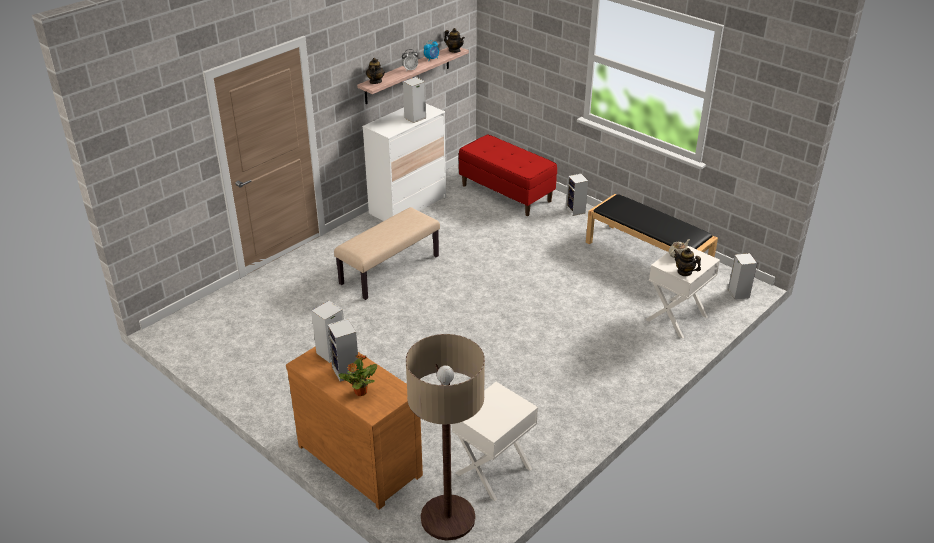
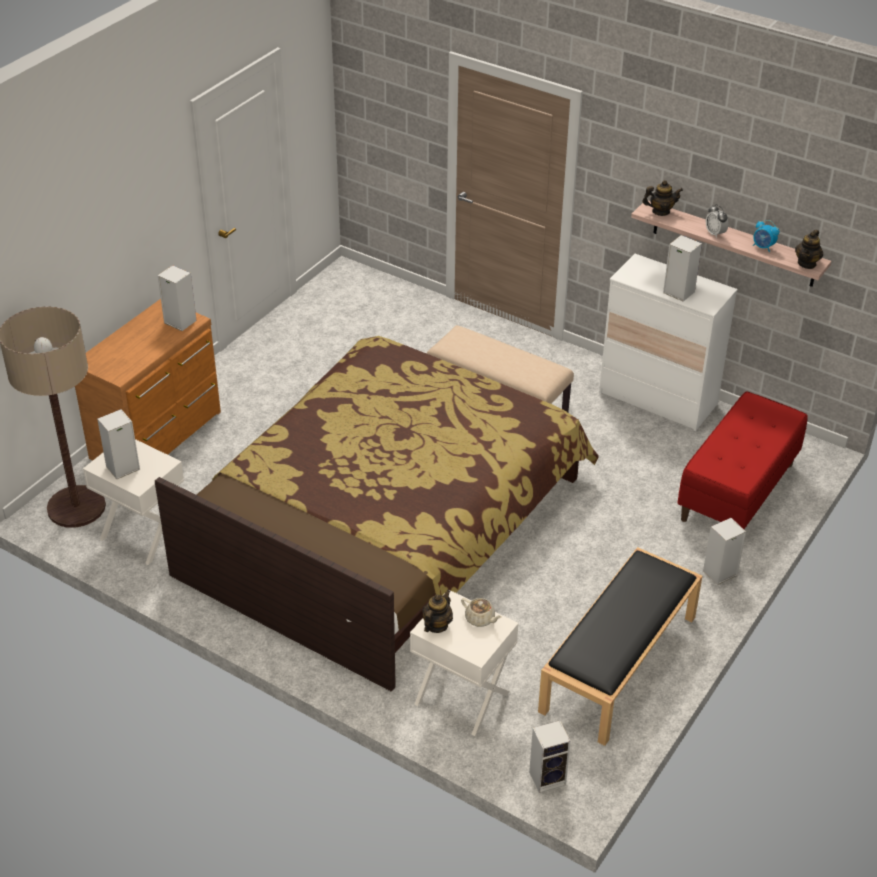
camera: 80 degrees right, 5 degrees up
(347, 372) = (150, 336): speaker -> speaker (122, 468)
(360, 392) = (119, 349): potted plant -> none
(502, 334) = (385, 520): none -> bed

